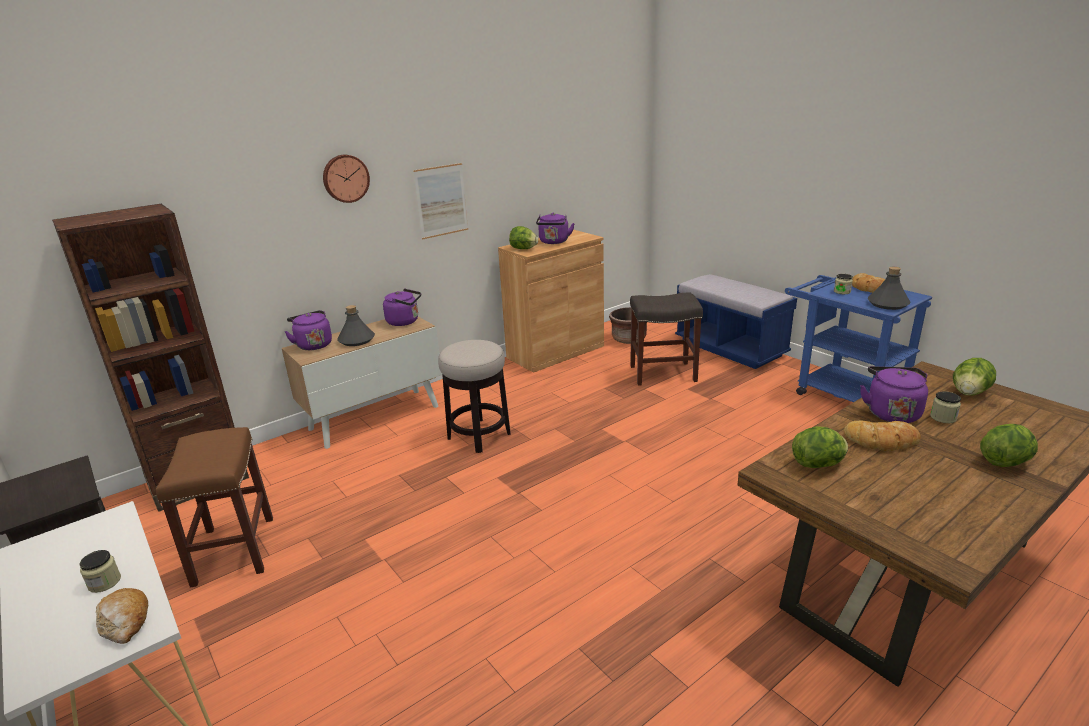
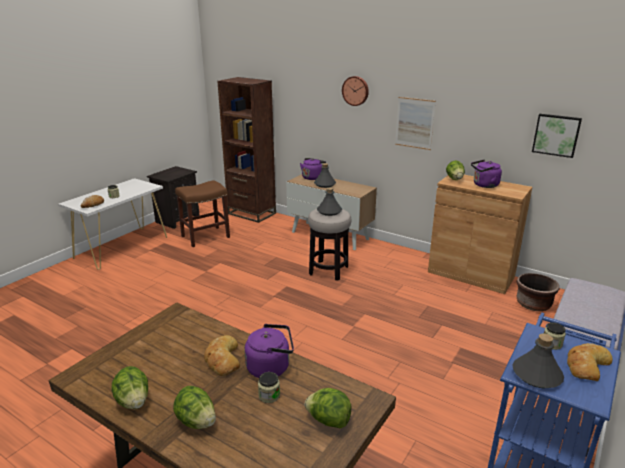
camera: 70 degrees right, 0 degrees up
(405, 322) = (359, 189): purple kettle -> none
(468, 348) = (329, 211): none -> grey bottle
(579, 167) = (556, 135): none -> picture
(663, 373) = (479, 331): grey stool -> none
(818, 464) = (186, 330): lettuce -> lettuce (133, 401)

